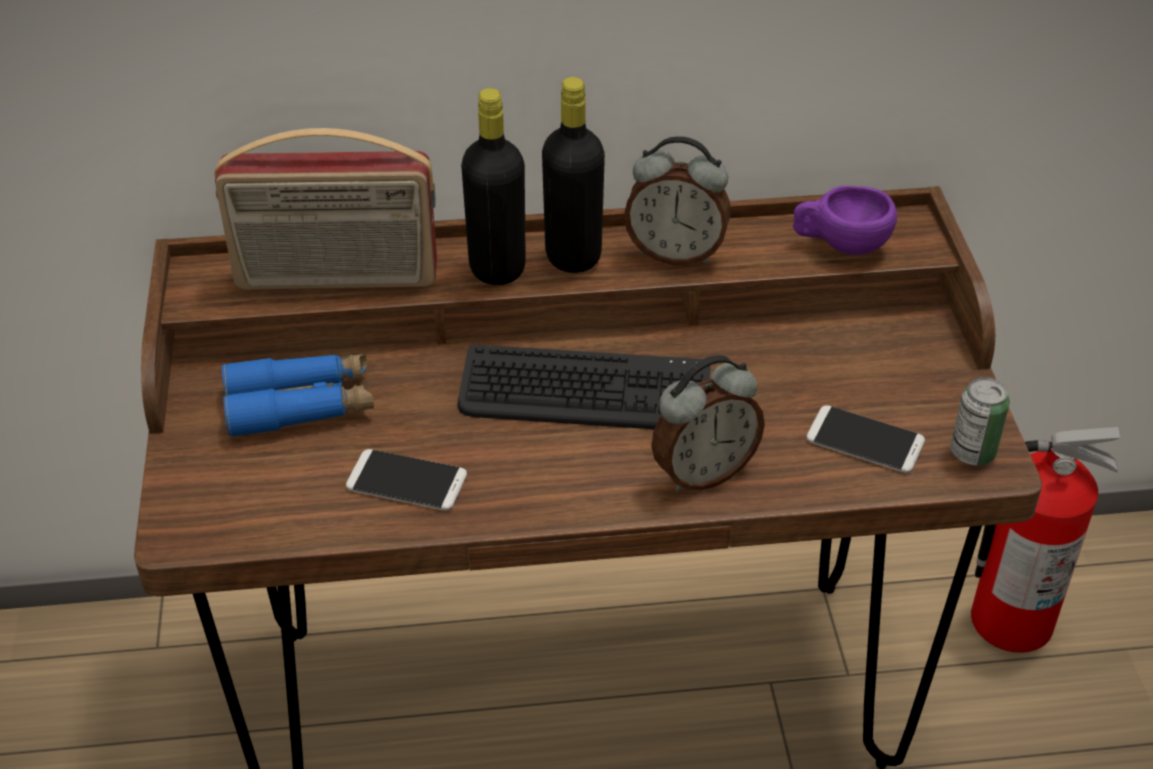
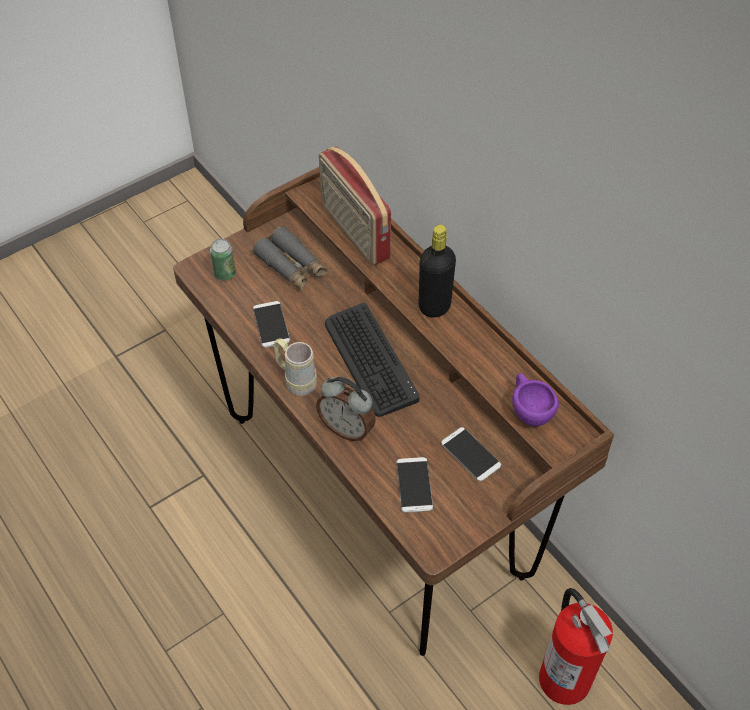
camera: 60 degrees right, 10 degrees up
(300, 405) = (291, 266): blue binoculars -> grey binoculars
(497, 268) = (403, 283): black bottle -> none
(555, 496) = (296, 380): none -> beige mug
(675, 253) = (467, 344): alarm clock -> none
(846, 359) = (470, 454): none -> phone
(972, 453) = (437, 535): can -> can (225, 273)

